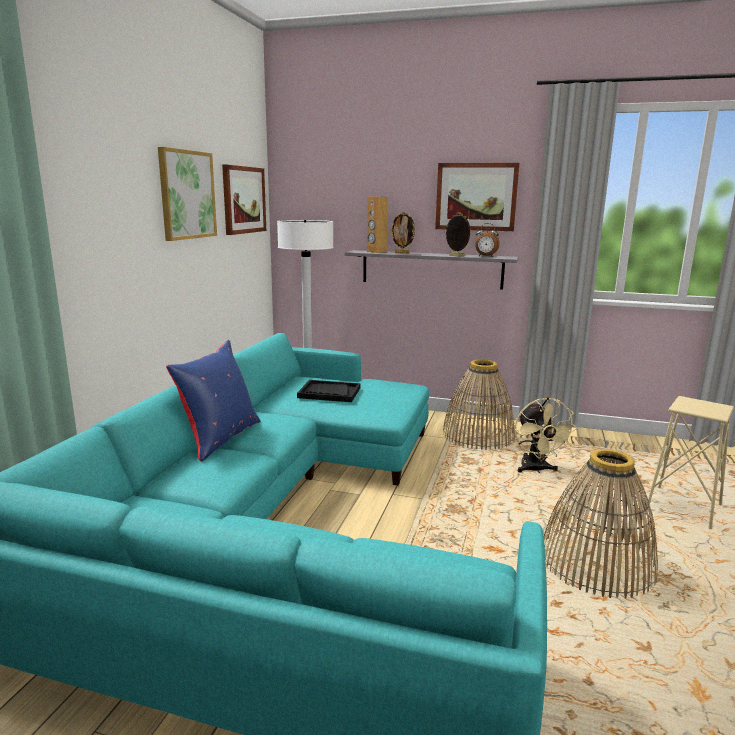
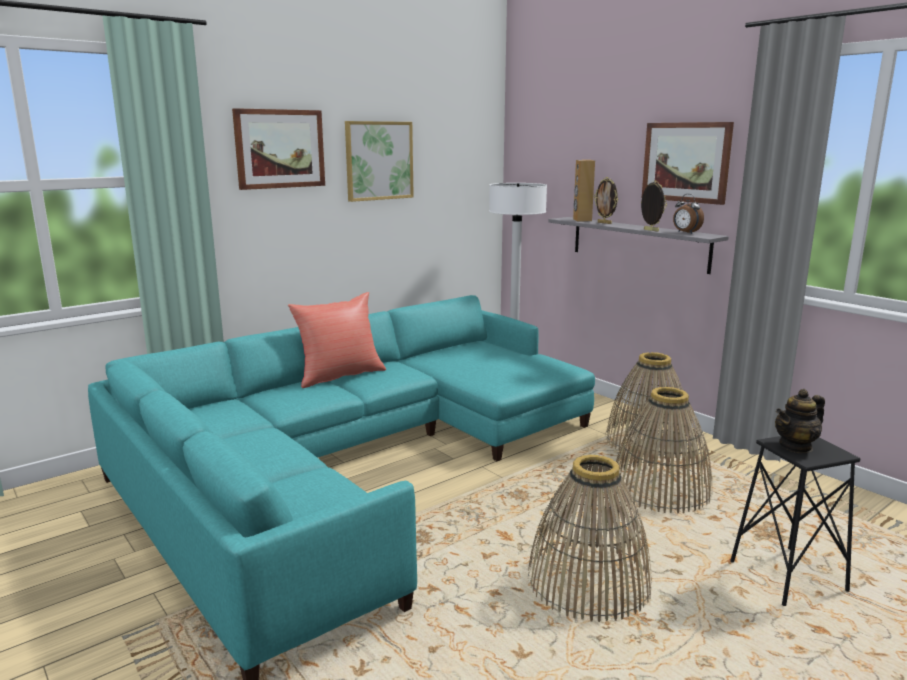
camera: 35 degrees right, 0 degrees up
(220, 438) = (339, 375): blue pillow -> red pillow
(243, 200) = (460, 163): picture -> picture (280, 149)
(329, 393) = (477, 359): black tray -> none
(536, 470) = (660, 488): beige fan -> basket
(683, 507) = (787, 576): beige stool -> black stool
(695, 407) = (795, 446): none -> teapot

